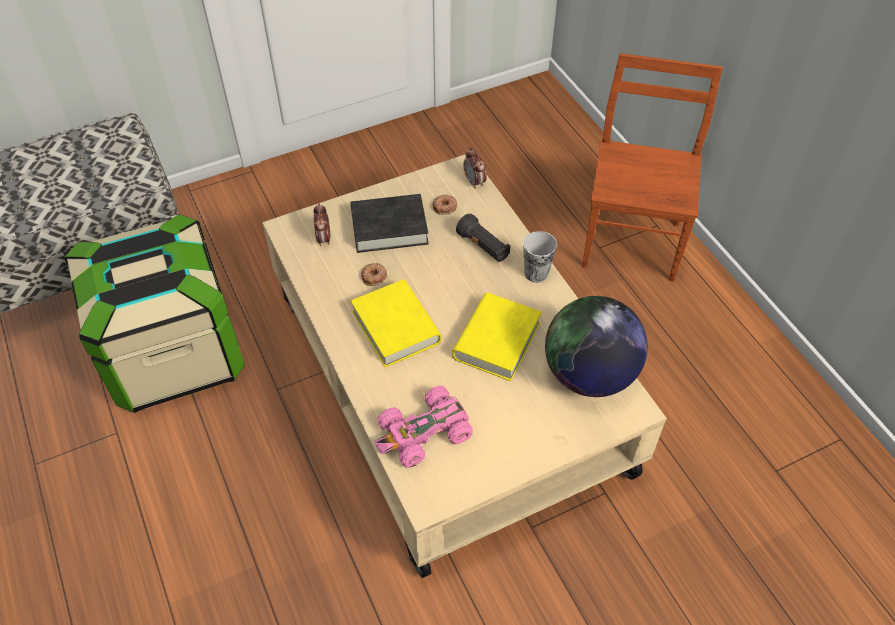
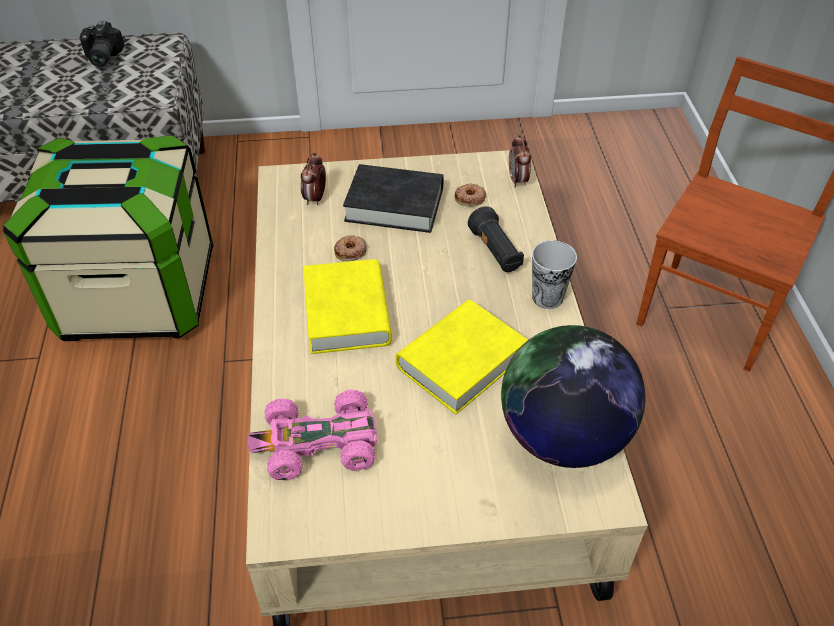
camera: 20 degrees right, 5 degrees down
(71, 155) = (101, 57): none -> camera

